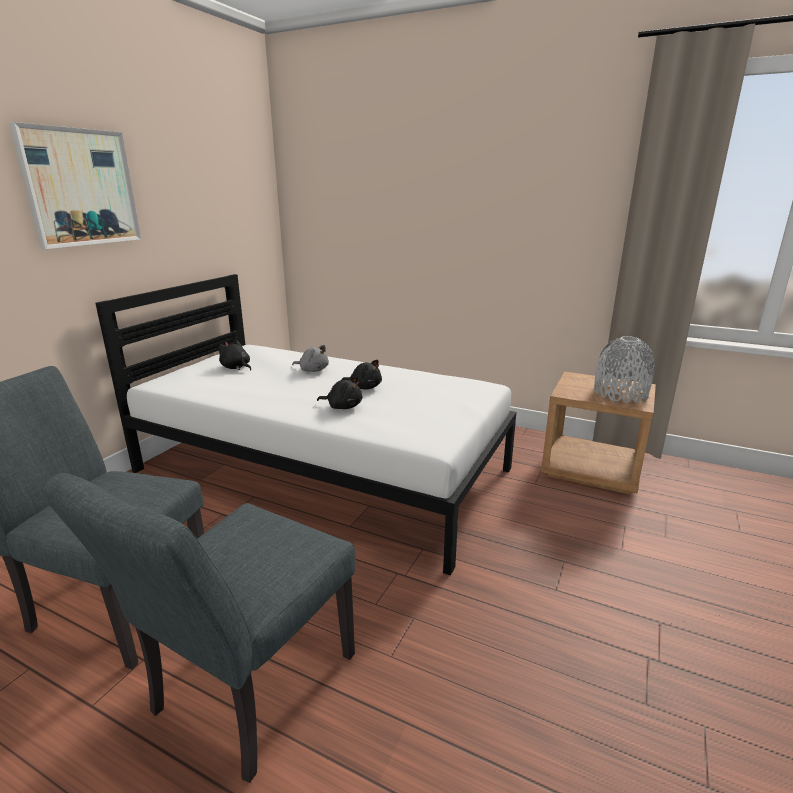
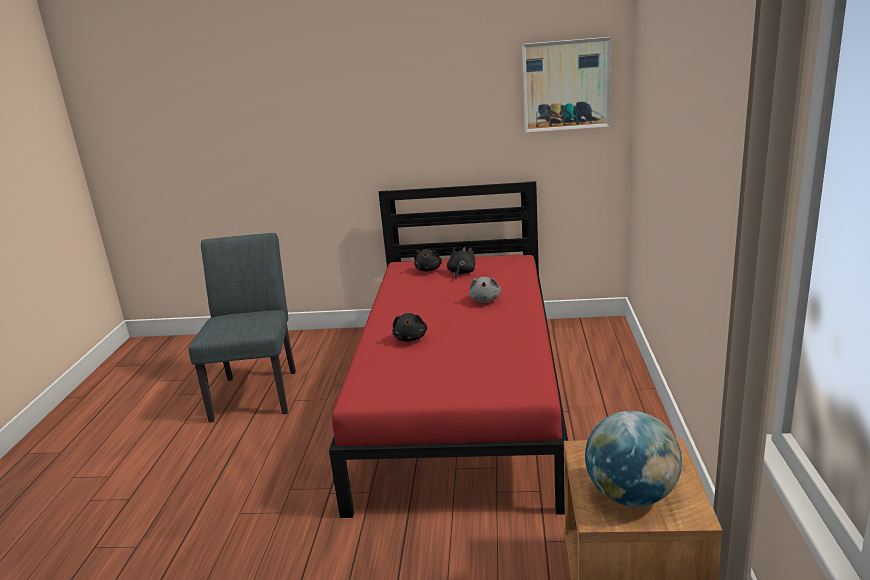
camera: 70 degrees right, 0 degrees up
(80, 188) = (382, 104): picture -> picture (566, 85)
(244, 693) = (198, 466): grey chair -> none
(323, 469) = (462, 398): white bed -> red bed
(364, 387) = (465, 333): black plush toy -> black plush toy (428, 269)
(620, 393) = (631, 496): grey vase -> globe

